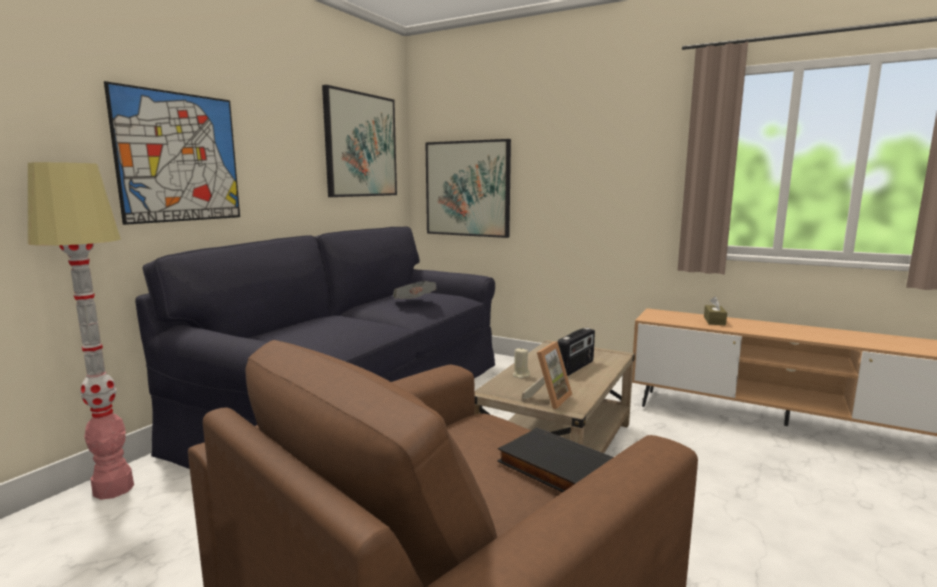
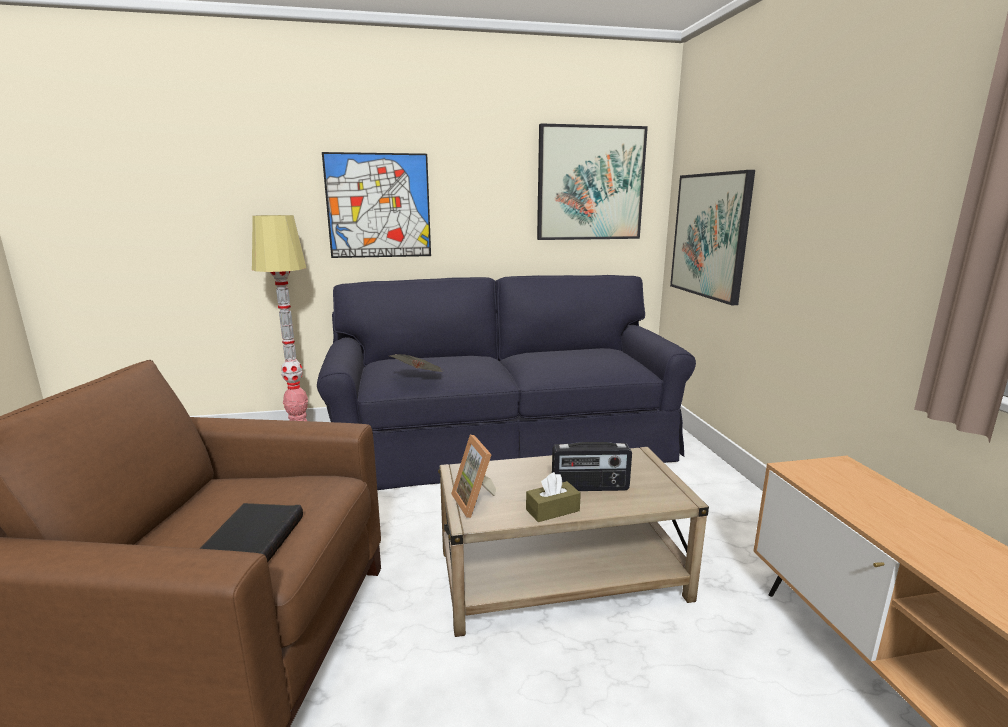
camera: 50 degrees right, 5 degrees up
(414, 303) = (565, 362): newspaper -> newspaper (419, 377)
(521, 375) = (519, 469): beige candle -> none
(548, 399) = (477, 502): picture frame -> picture frame turned 75 degrees clockwise
(714, 321) = (907, 517): brown tissue box -> brown tissue box (552, 510)

